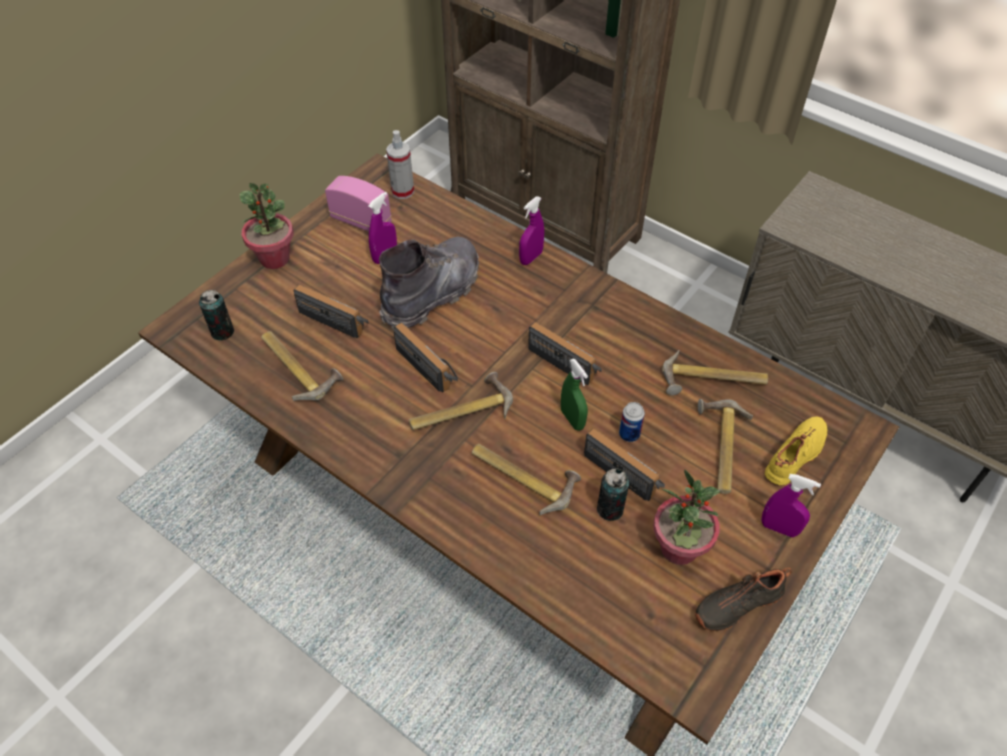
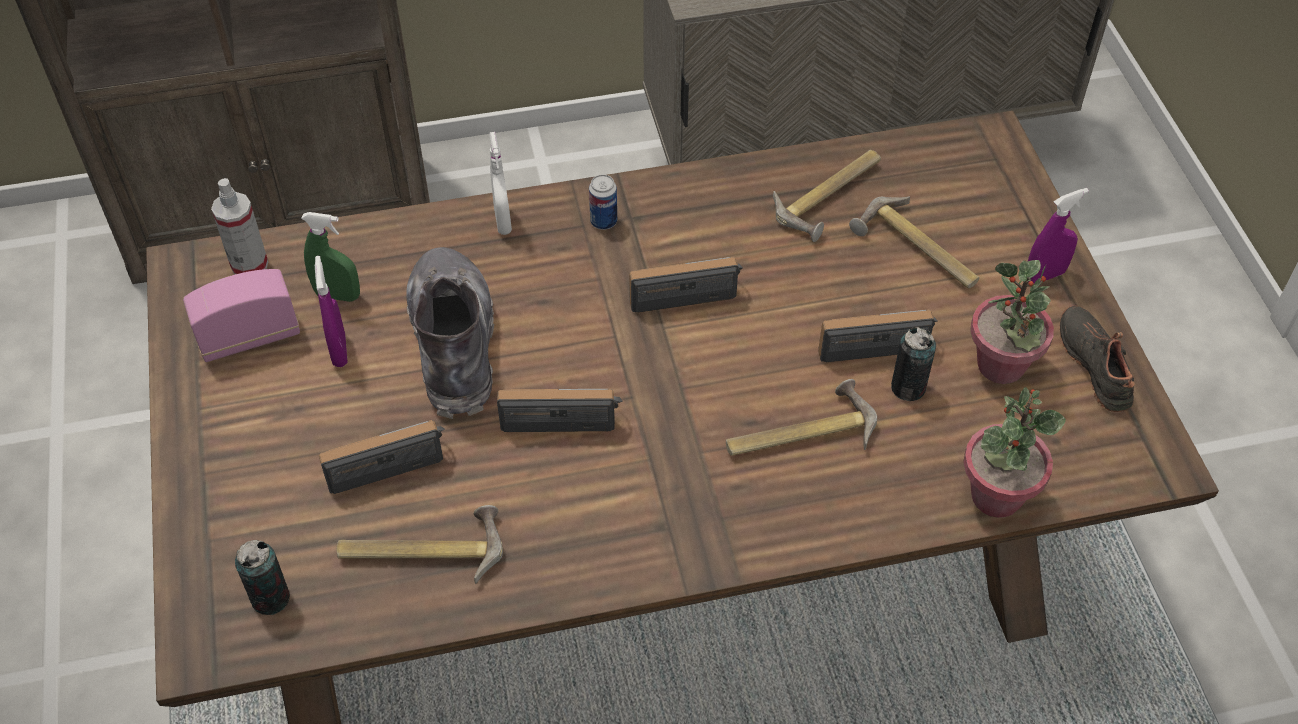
camera: 50 degrees left, 0 degrees up
(275, 258) = (205, 465): potted plant -> potted plant (996, 496)
(460, 410) = (655, 429): hammer -> none
(531, 258) = (503, 221): purple spray bottle -> white spray bottle
(572, 419) = (767, 340): green spray bottle -> green spray bottle (337, 295)
(629, 434) = (831, 308): can -> can (603, 221)
(737, 602) = (1096, 365): black shoe -> black shoe turned 150 degrees clockwise
(796, 456) = (978, 204): yellow shoe -> none

